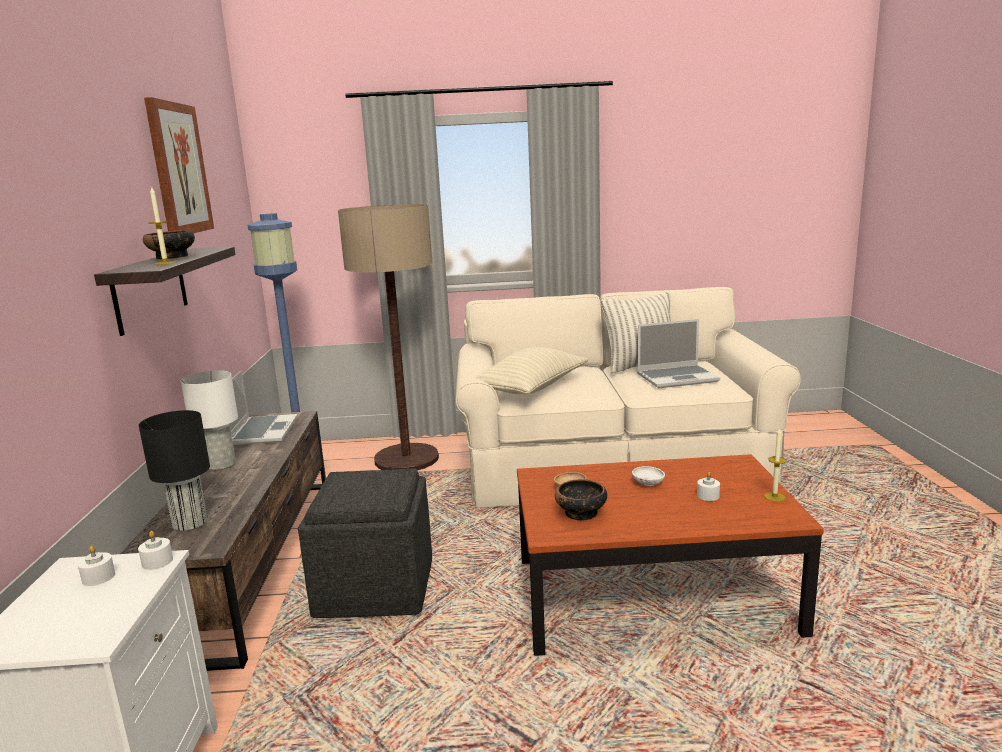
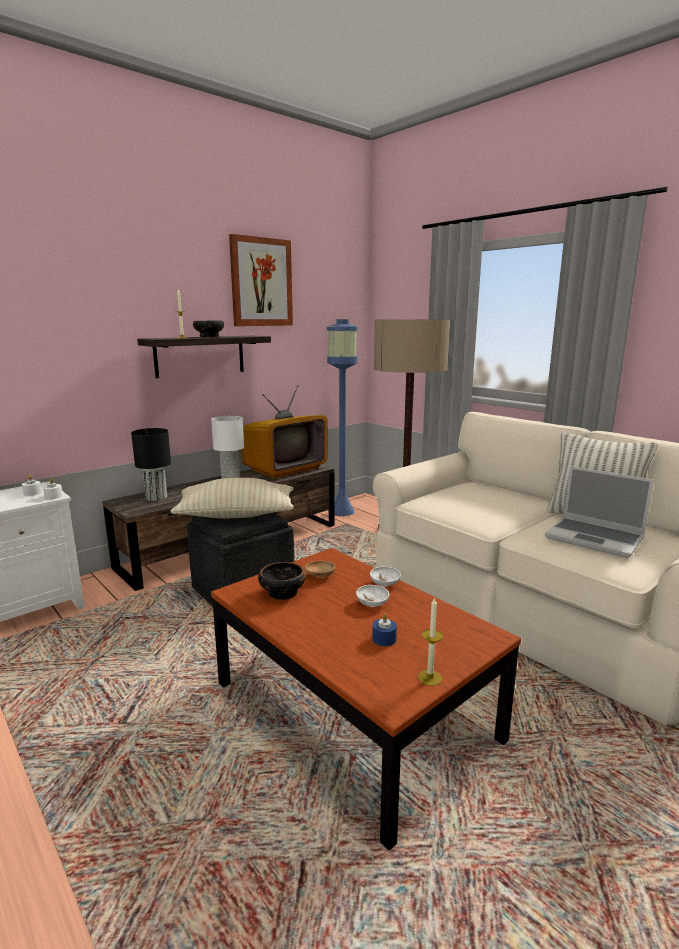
camera: 50 degrees right, 0 degrees up
(262, 431) = (285, 469): laptop -> television
(531, 388) = (451, 498): beige pillow -> beige pillow (236, 515)
(620, 469) = (385, 583): none -> white bowl
(708, 496) = (384, 639): white candle -> blue candle

